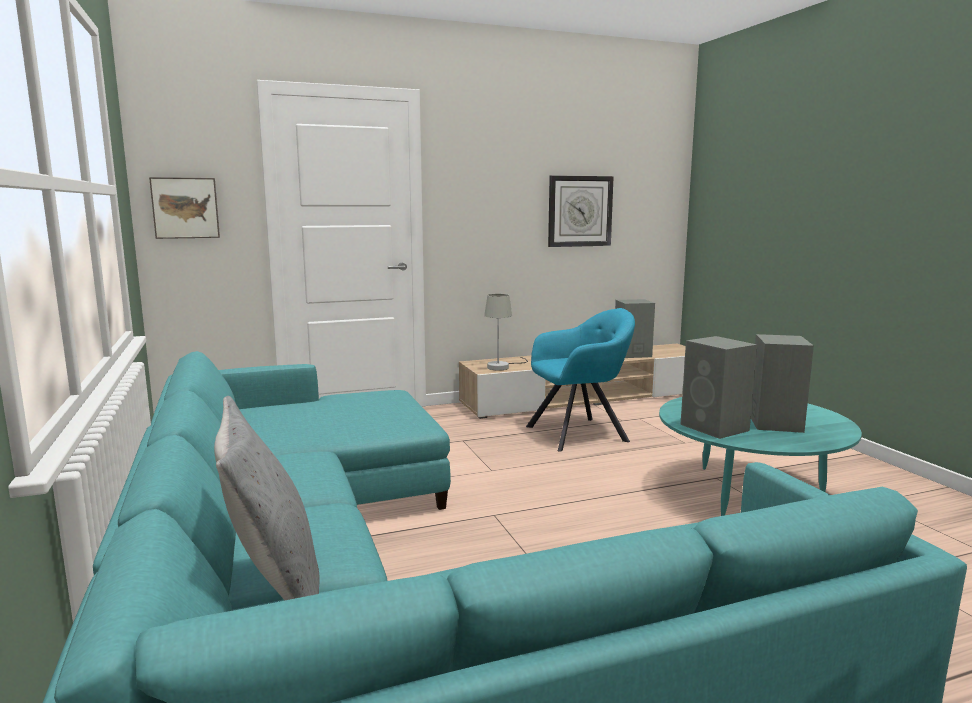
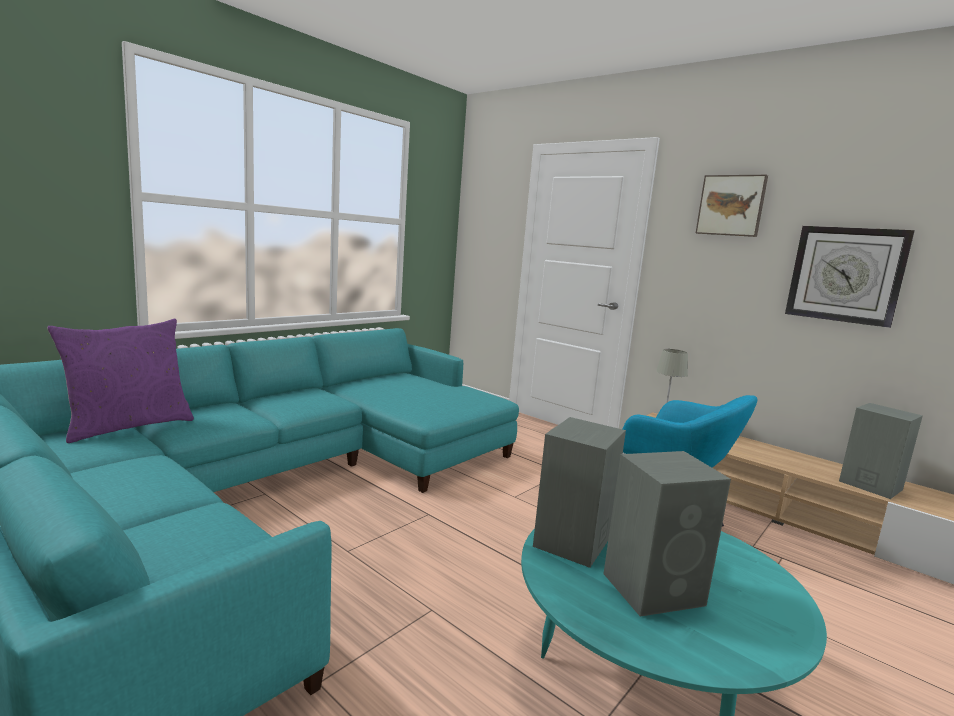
camera: 60 degrees right, 0 degrees up
(185, 208) = (481, 239): picture -> picture (731, 205)
(275, 597) = (128, 426): grey pillow -> purple pillow

